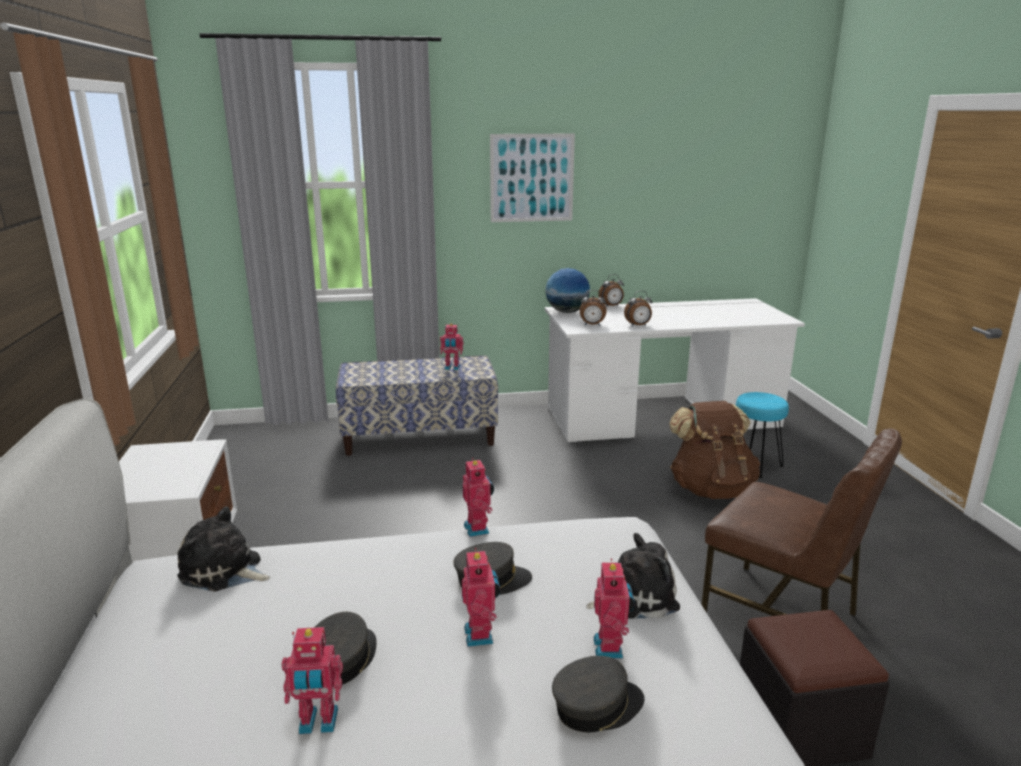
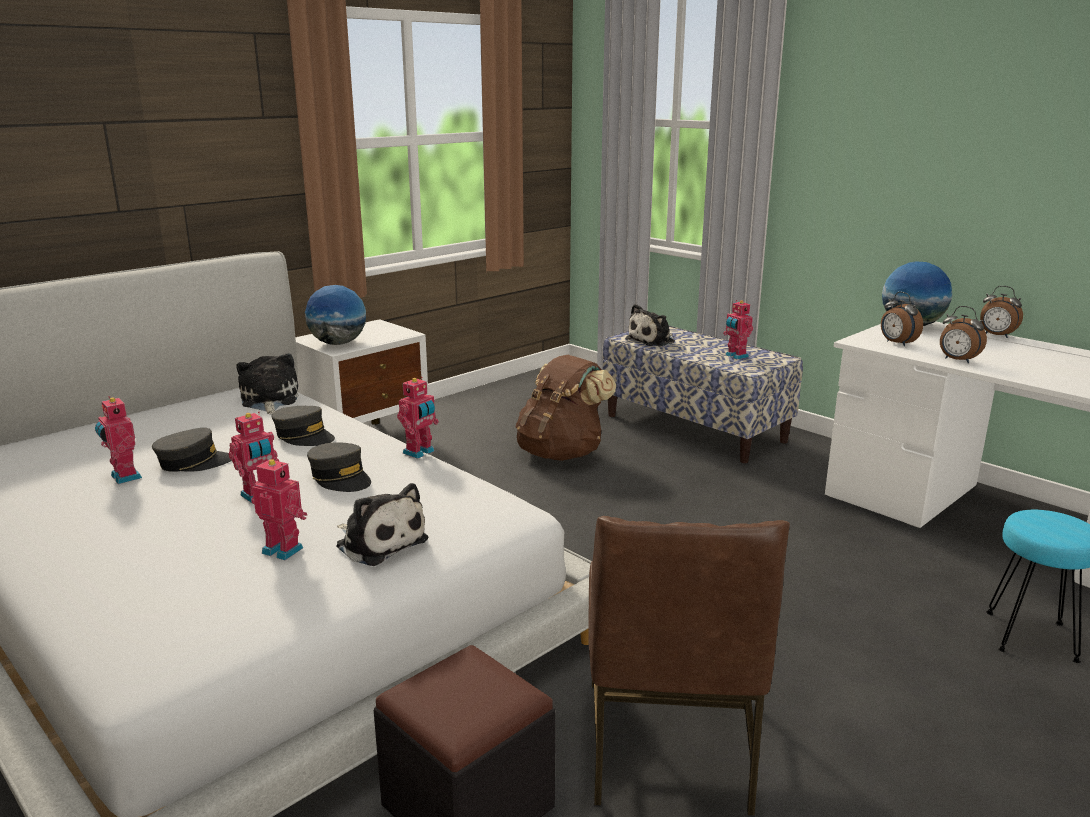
camera: 55 degrees right, 0 degrees up
(165, 484) = (338, 343): none -> globe
(375, 377) = (652, 340): none -> plush toy
(532, 178) = (914, 128): picture -> none
(597, 706) = (198, 562): grey cap -> grey cap (304, 436)
(611, 647) = (284, 549): toy robot -> toy robot turned 120 degrees counterclockwise
(711, 489) = (893, 619): brown backpack -> brown backpack (561, 453)

